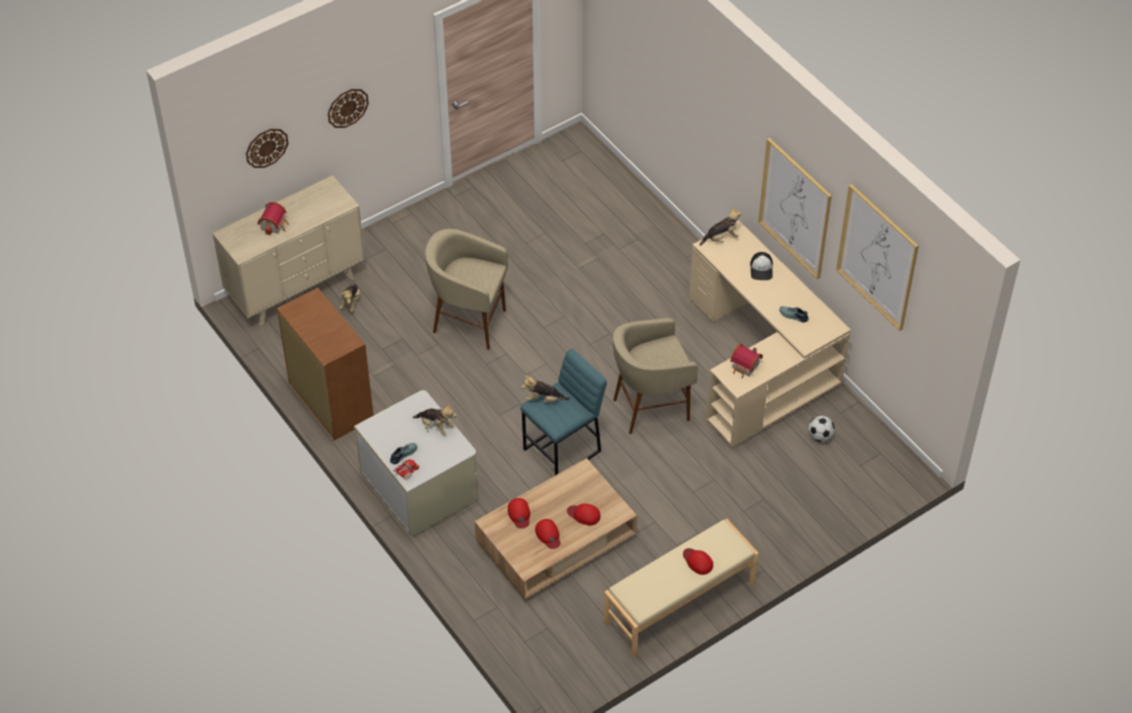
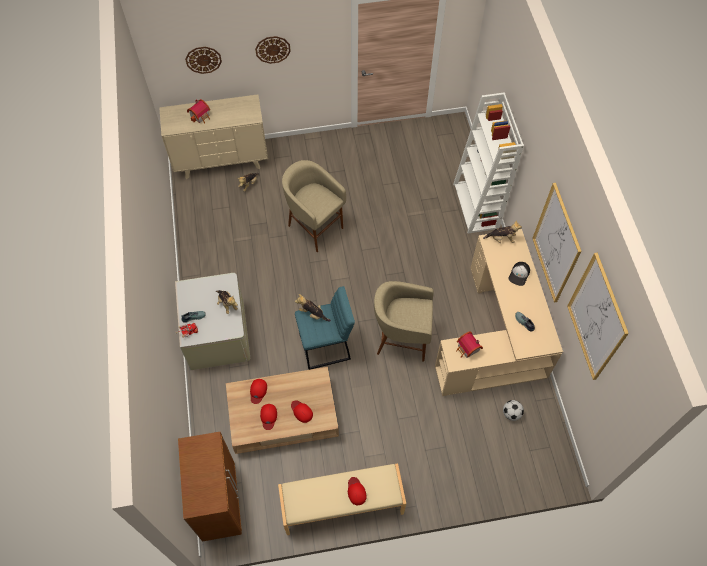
camera: 25 degrees right, 10 degrees up
(331, 400) = (197, 248): brown cabinet -> brown cabinet (218, 500)
(657, 227) = (476, 206): none -> white bookcase

